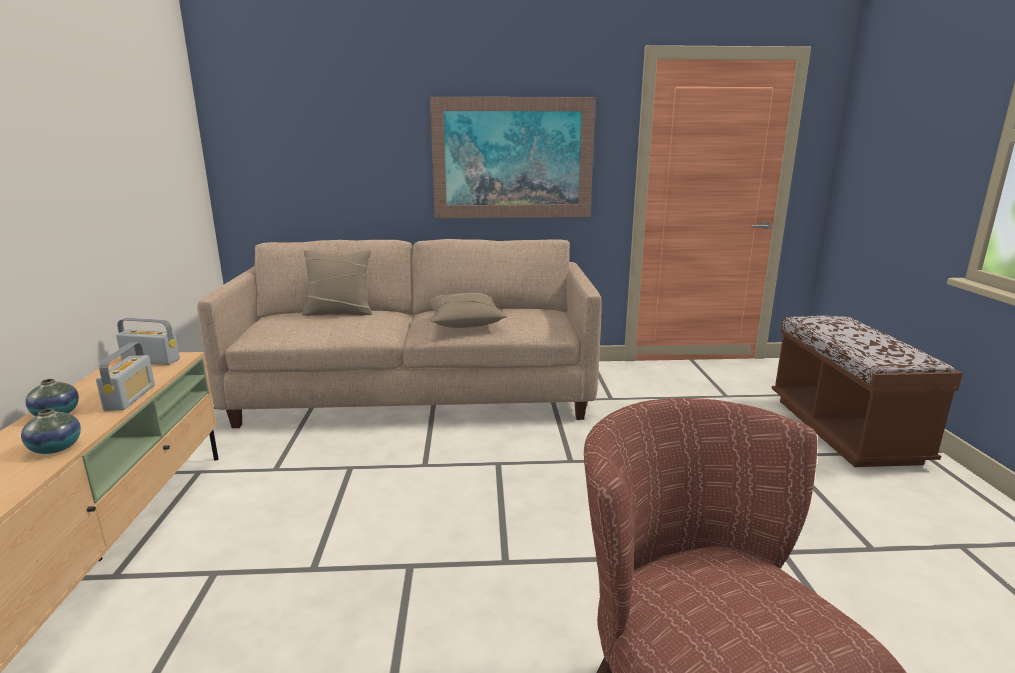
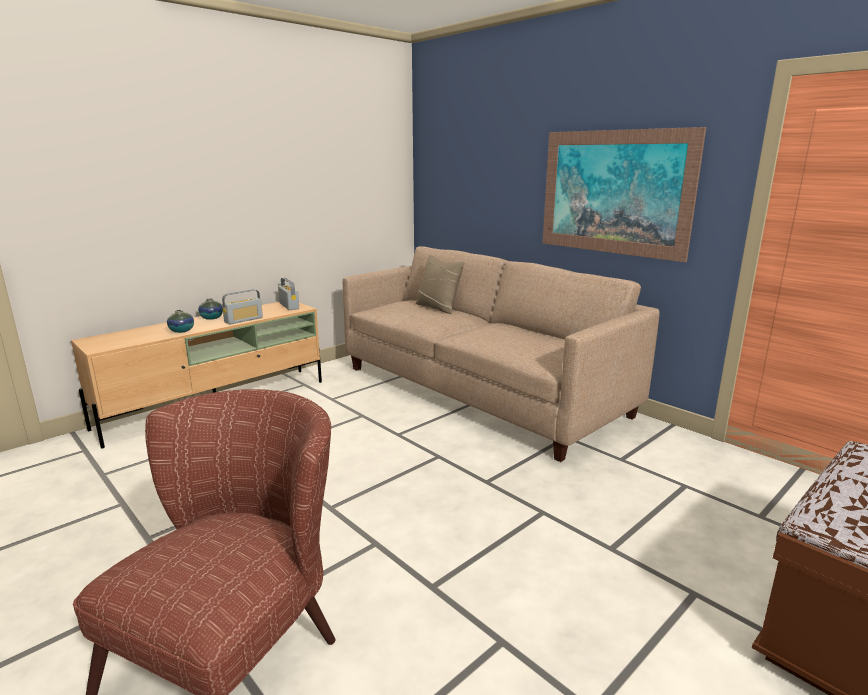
camera: 50 degrees right, 0 degrees up
(464, 322) = (493, 336): beige pillow -> none

